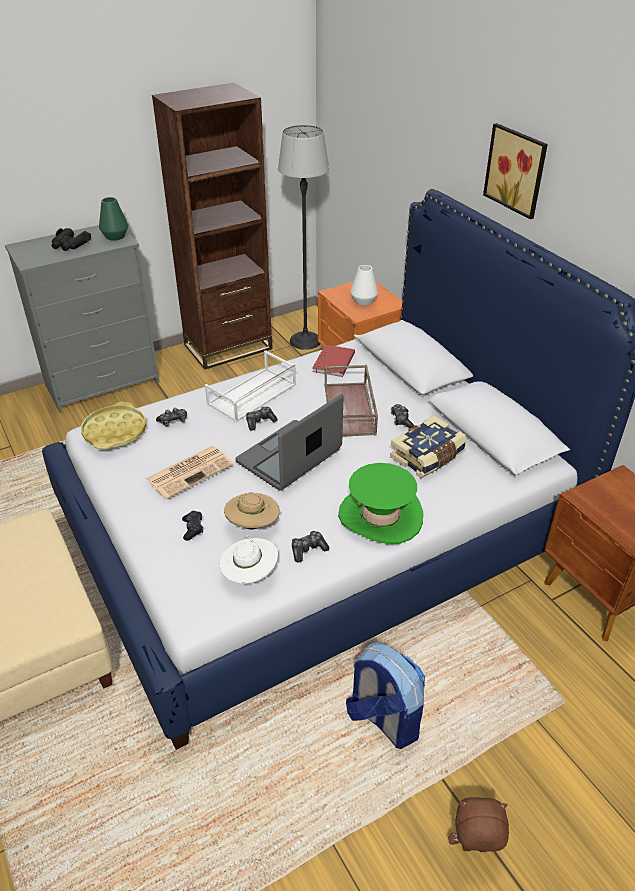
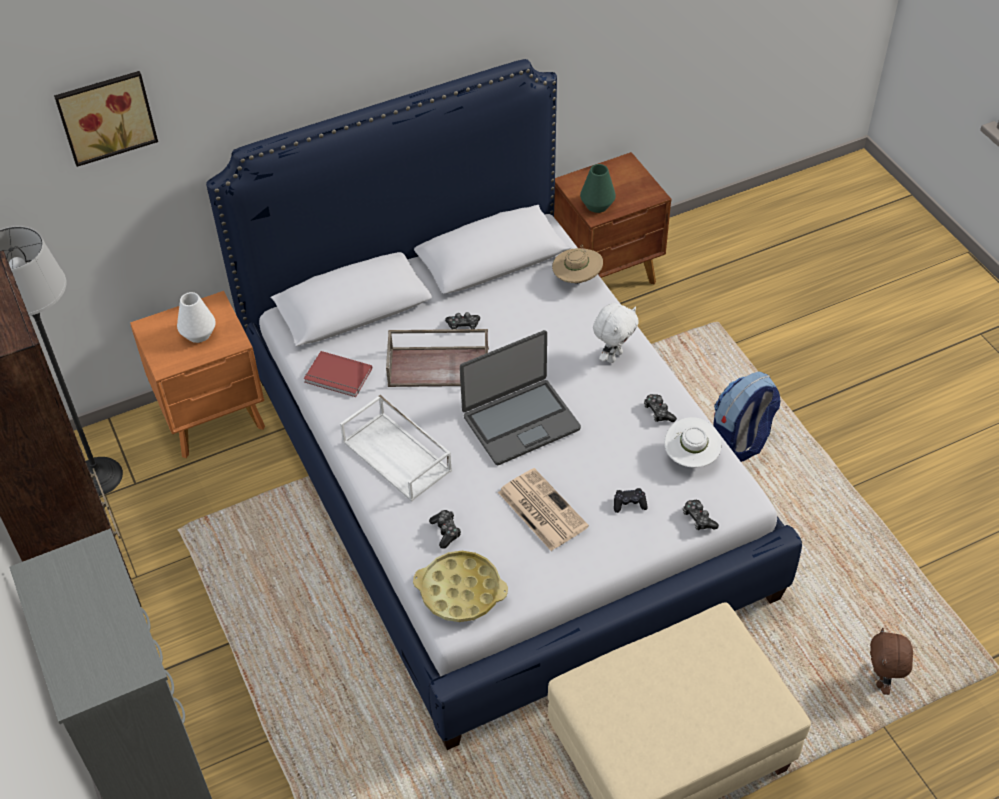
camera: 85 degrees left, 10 degrees up
(70, 245) = (89, 621): black binoculars -> none
(115, 236) = (75, 562): green vase -> green vase (597, 205)
(253, 525) = (624, 454): beige hat -> beige hat (577, 278)
(260, 422) = (454, 448): game controller -> game controller (698, 519)
(290, 457) = (520, 422): laptop -> laptop turned 75 degrees counterclockwise
(380, 516) = (613, 356): green hat -> white plush toy
(428, 457) = (527, 311): book -> none
(473, 849) = (846, 400): brown plush toy -> brown plush toy (882, 680)
(517, 170) = (334, 57): picture -> picture (105, 115)

